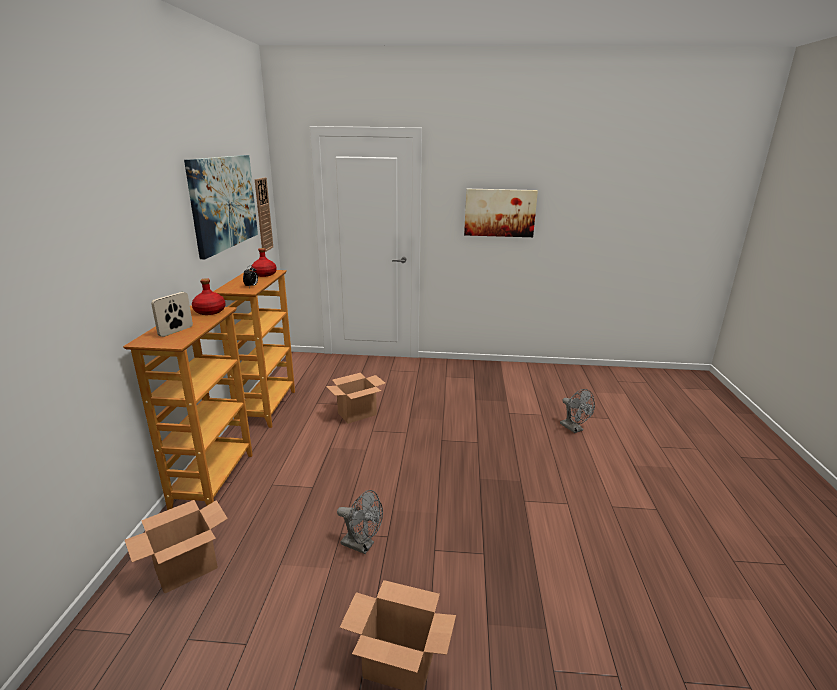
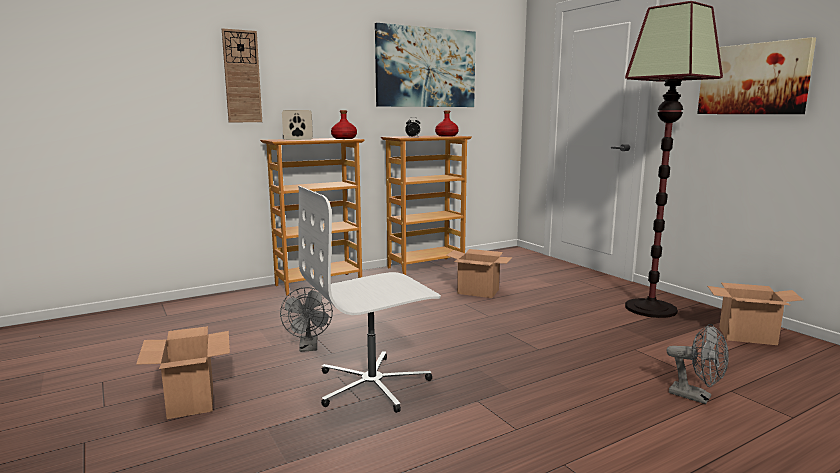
camera: 55 degrees right, 10 degrees down
(185, 569) = (228, 308): cardboard box -> cardboard box (746, 336)
(263, 215) = (495, 93): wall clock -> wall clock (242, 77)
(464, 377) = (651, 309): none -> floor lamp
(465, 537) = (373, 385): none -> white office chair
(574, 429) = (696, 397): grey fan -> grey fan turned 75 degrees counterclockwise

